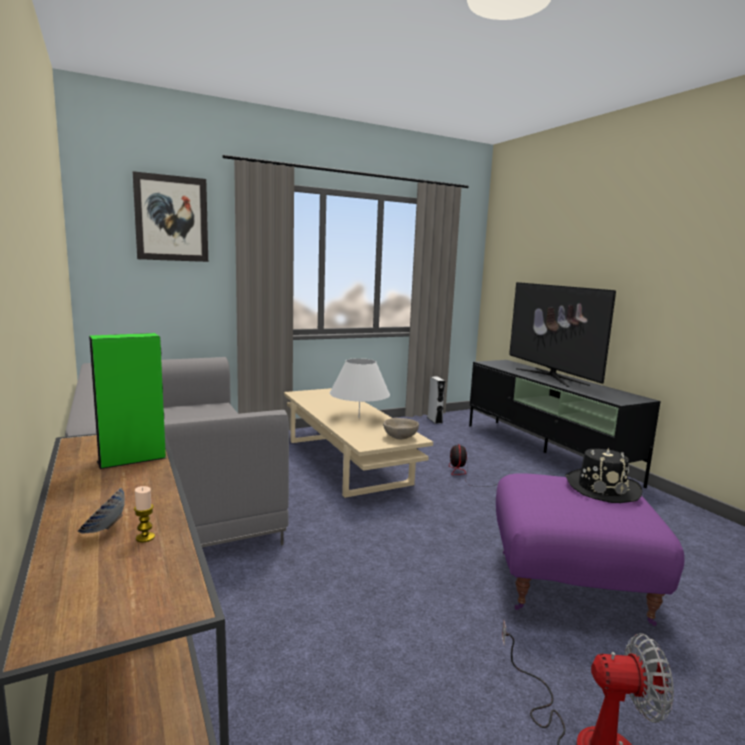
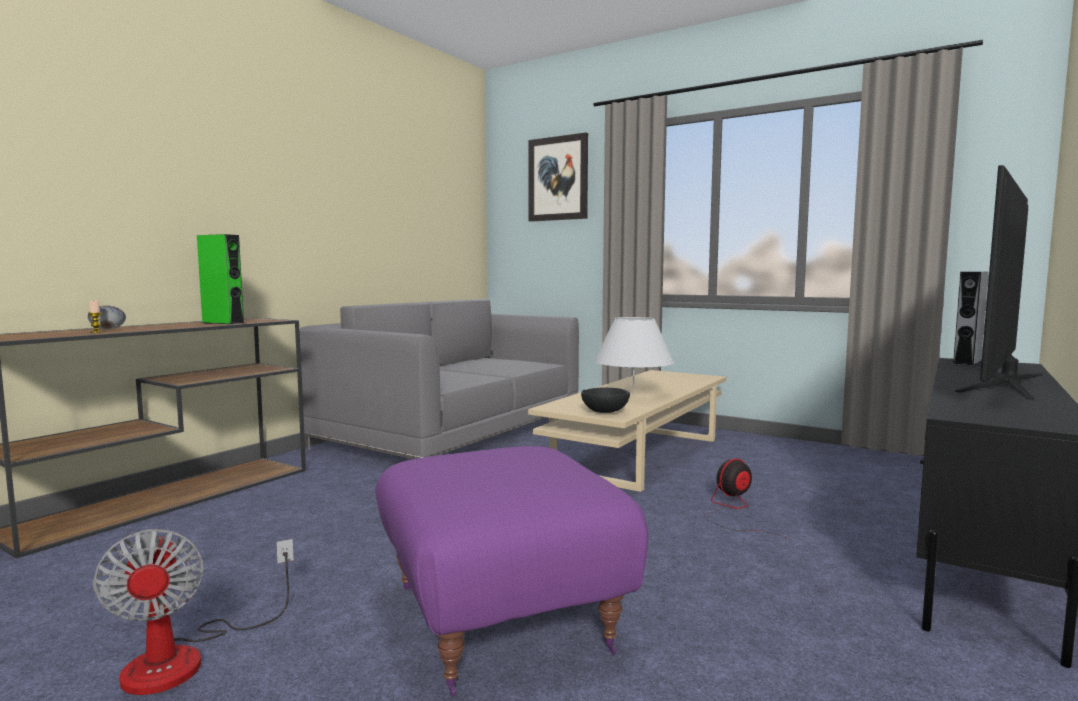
camera: 60 degrees right, 5 degrees down
(400, 437) = (605, 412): beige bowl -> black bowl
(434, 420) = (892, 461): grey speaker -> grey speaker (967, 362)
(601, 488) = (546, 475): black hat -> none

